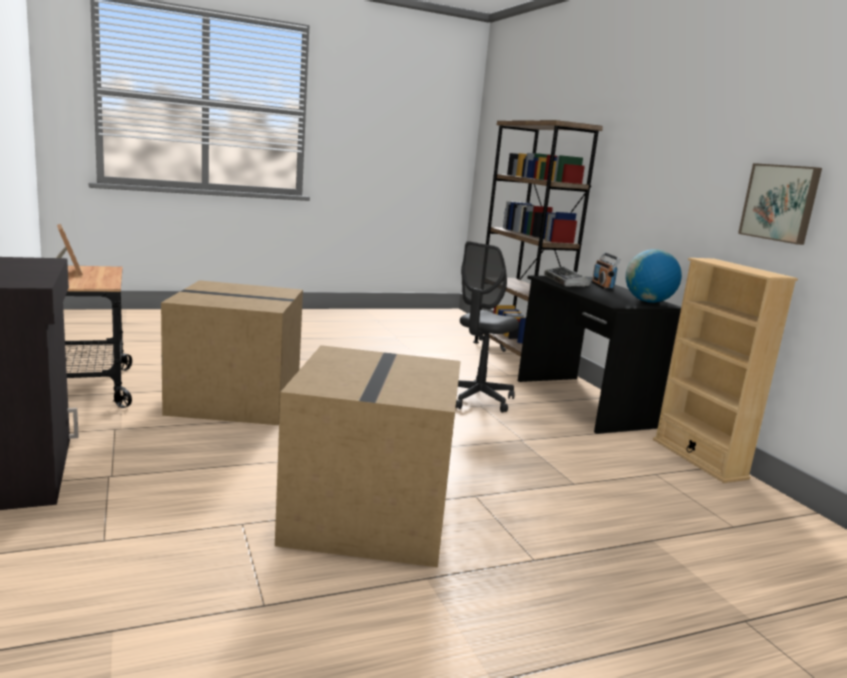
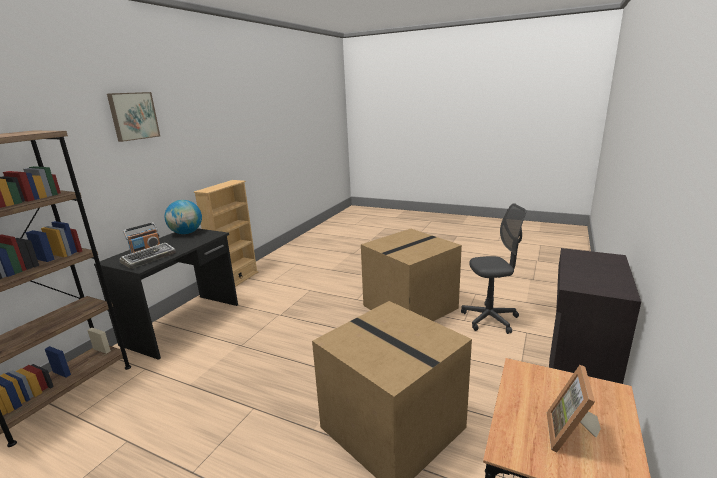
camera: 130 degrees left, 5 degrees up
(478, 399) = (229, 351): grey office chair -> grey office chair (489, 319)
(780, 203) = (207, 151): picture -> picture (133, 116)

